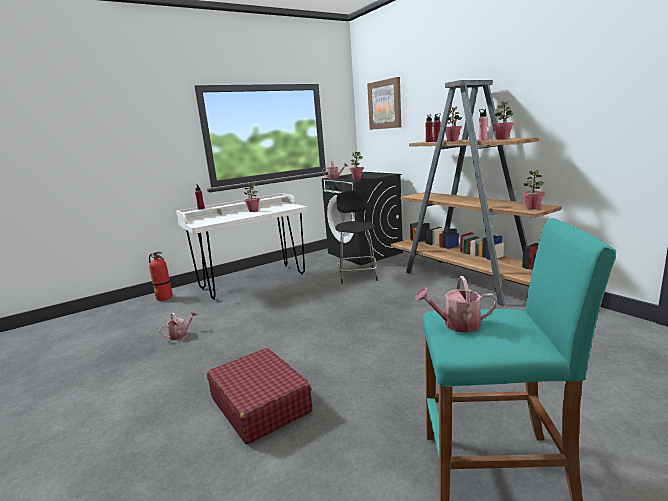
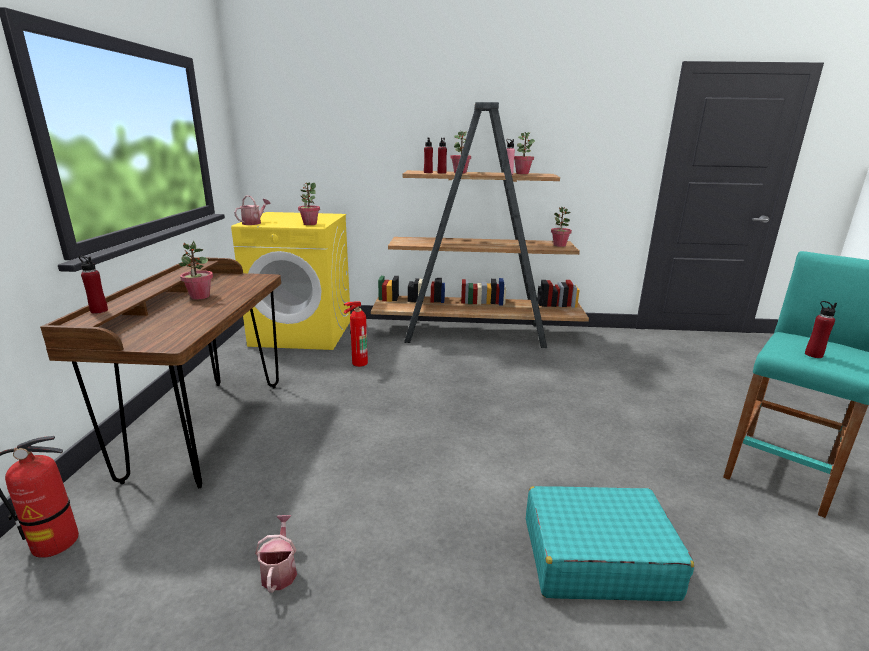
camera: 55 degrees left, 5 degrees up
(253, 281) = (209, 427): white desk -> brown desk
(260, 404) = (596, 557): red suitcase -> turquoise suitcase
(358, 275) = (357, 363): black stool -> fire extinguisher
(365, 253) = (303, 332): black washing machine -> yellow washing machine
(385, 104) = (305, 112): picture -> none
(456, 324) = (813, 355): watering can -> red bottle

